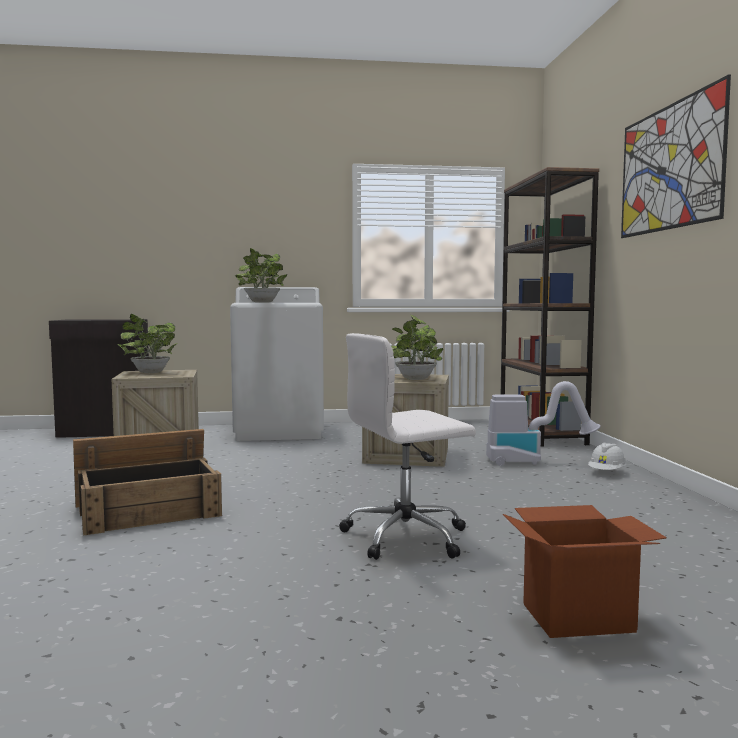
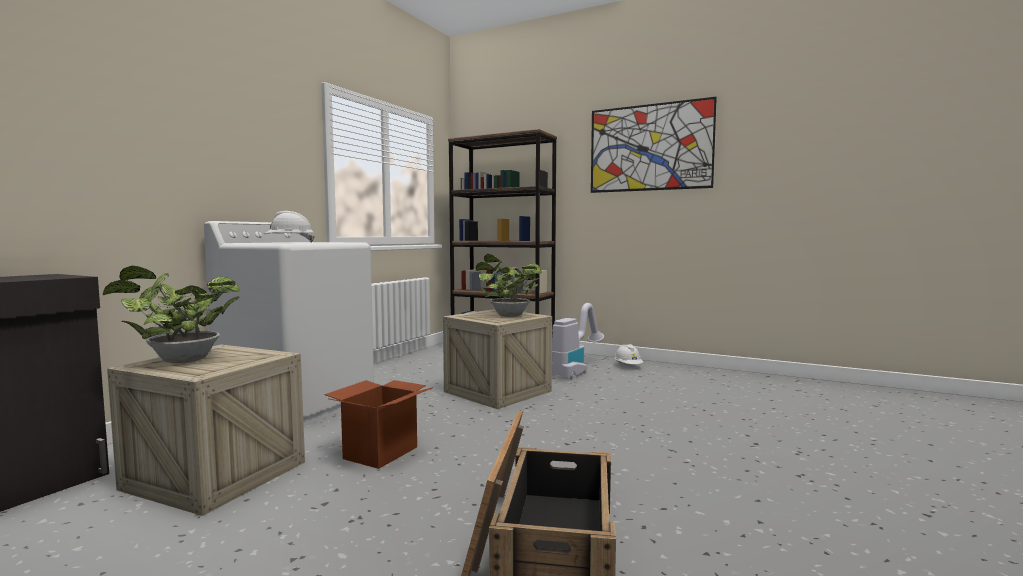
camera: 55 degrees left, 0 degrees up
(261, 302) = (289, 242): potted plant -> white hard hat
(407, 537) = (736, 447): white office chair -> none
(578, 618) = (916, 448): cardboard box -> cardboard box (381, 452)

